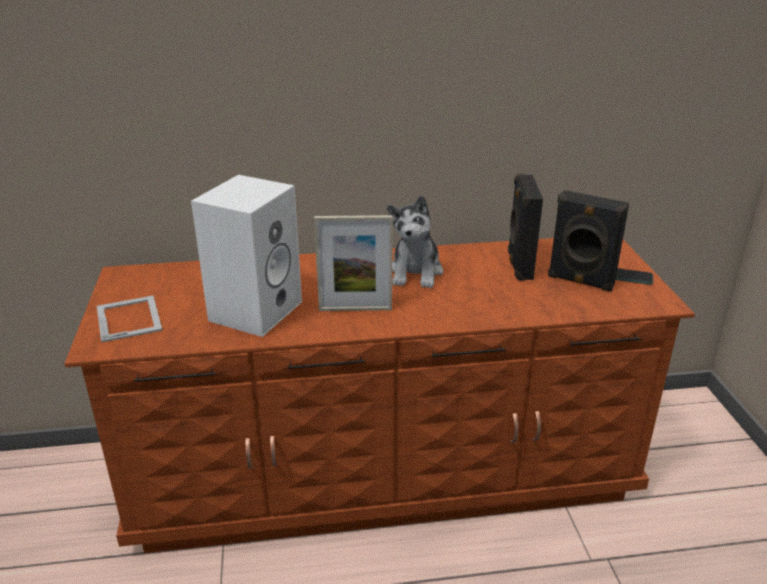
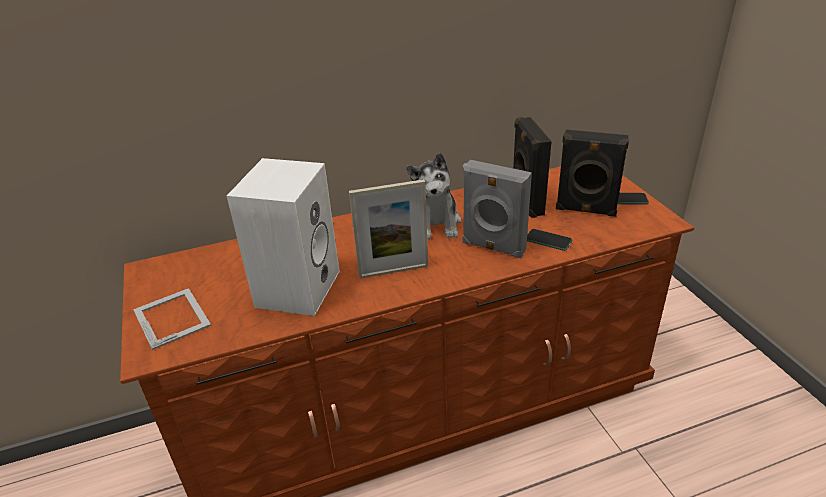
camera: 10 degrees left, 5 degrees up
(465, 302) = (493, 247): none -> grey speaker
(527, 304) = (548, 240): none -> phone

